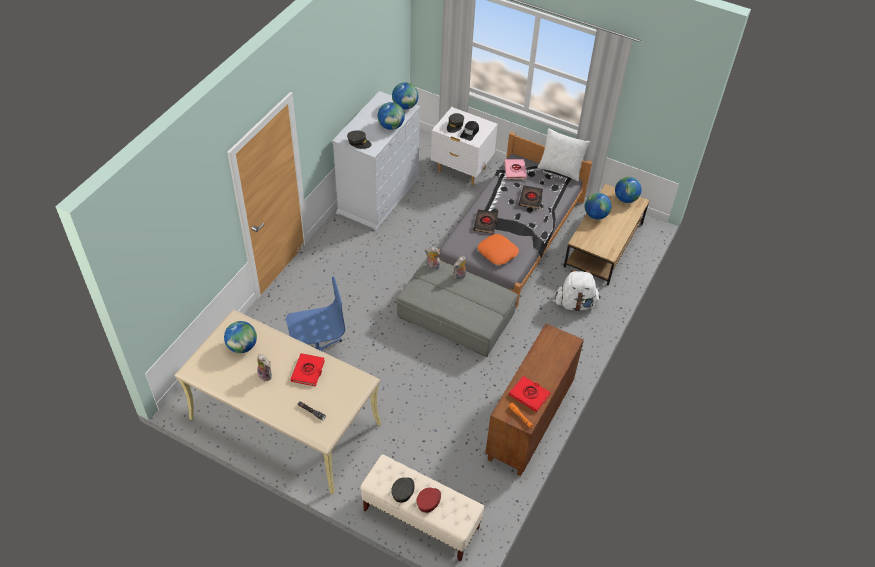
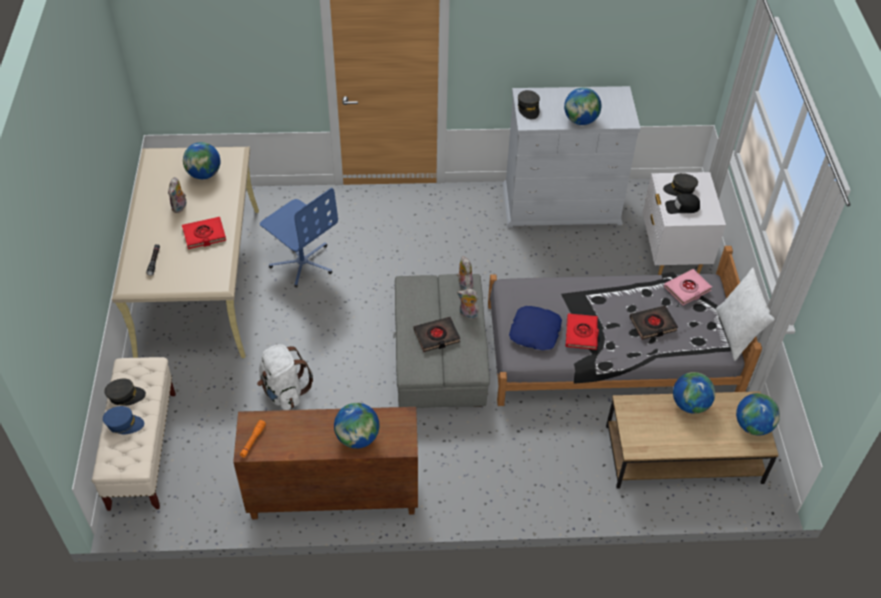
camera: 60 degrees right, 0 degrees up
(405, 106) = (626, 116): globe -> globe (357, 438)
(428, 501) = (124, 424): red cap -> blue cap
(485, 223) = (572, 300): black book -> black book (436, 336)
(497, 252) = (535, 332): orange pillow -> blue pillow
(529, 395) = (291, 436): red book -> red book (581, 333)
(575, 303) = (555, 465): white backpack -> white backpack (284, 391)

